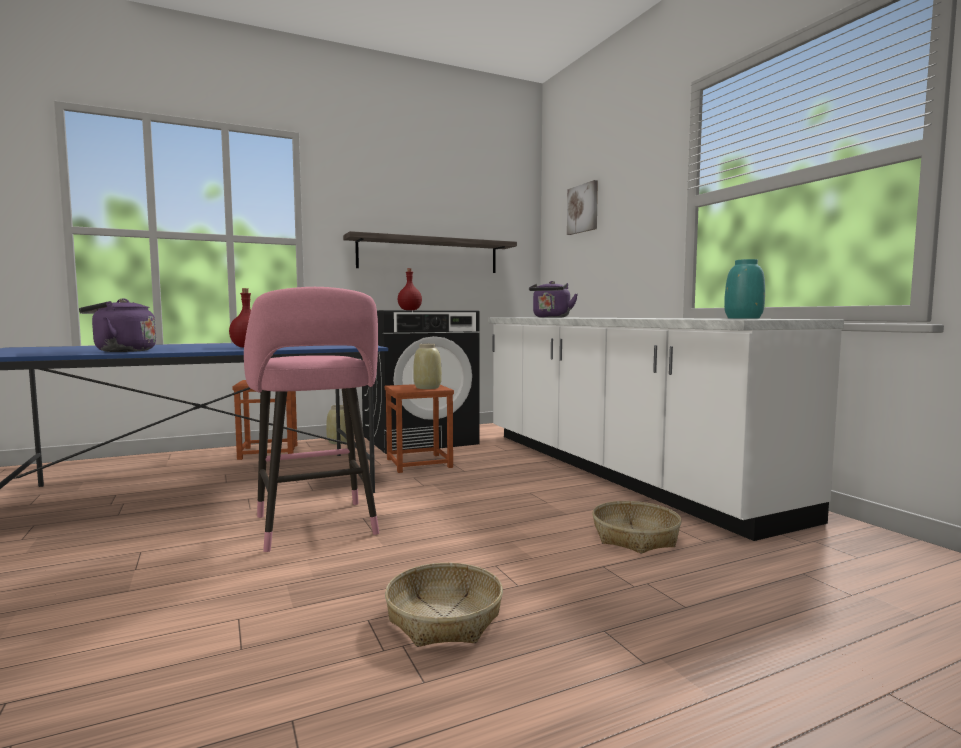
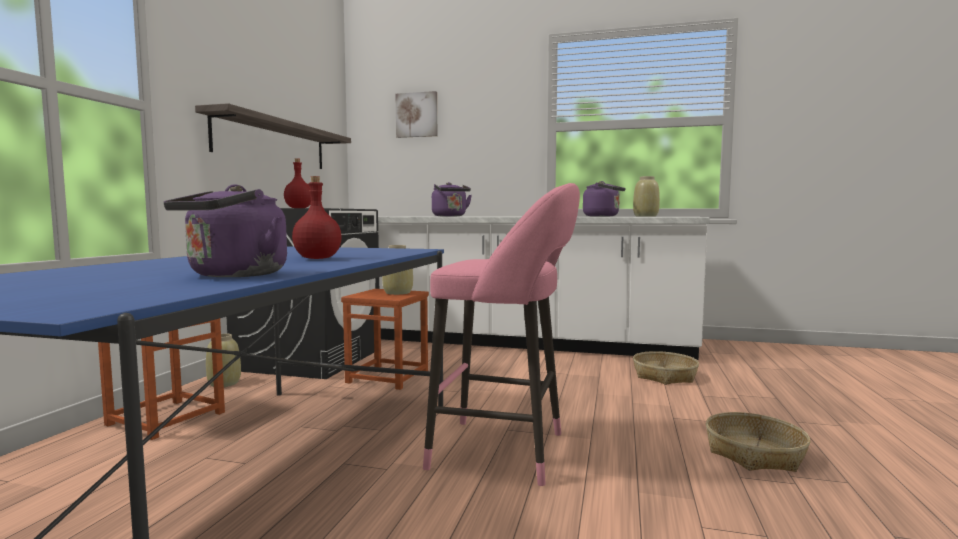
camera: 50 degrees left, 0 degrees up
(688, 318) = (603, 216): none -> purple kettle
(742, 318) = (645, 216): turquoise vase -> beige vase

